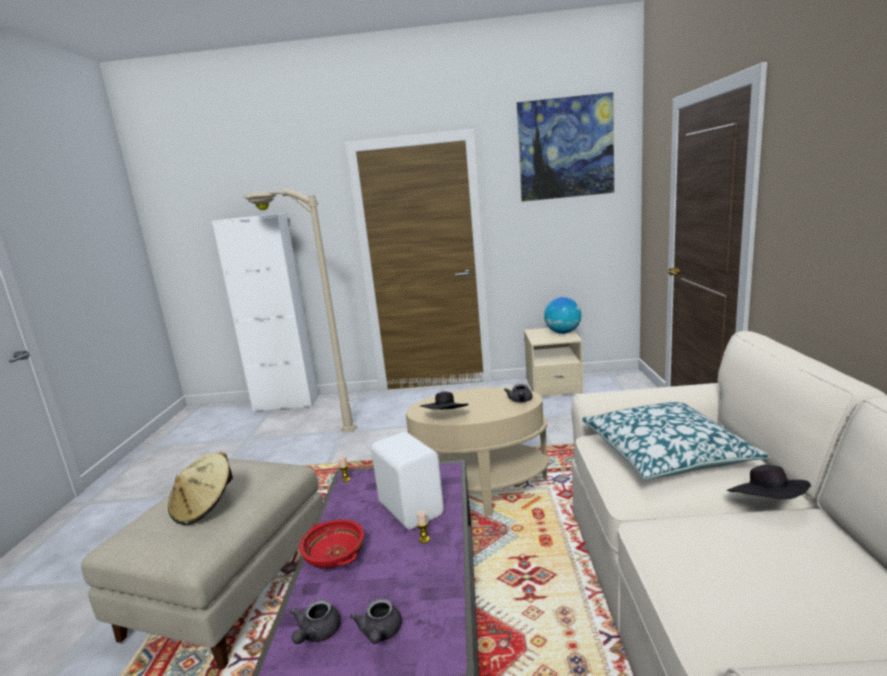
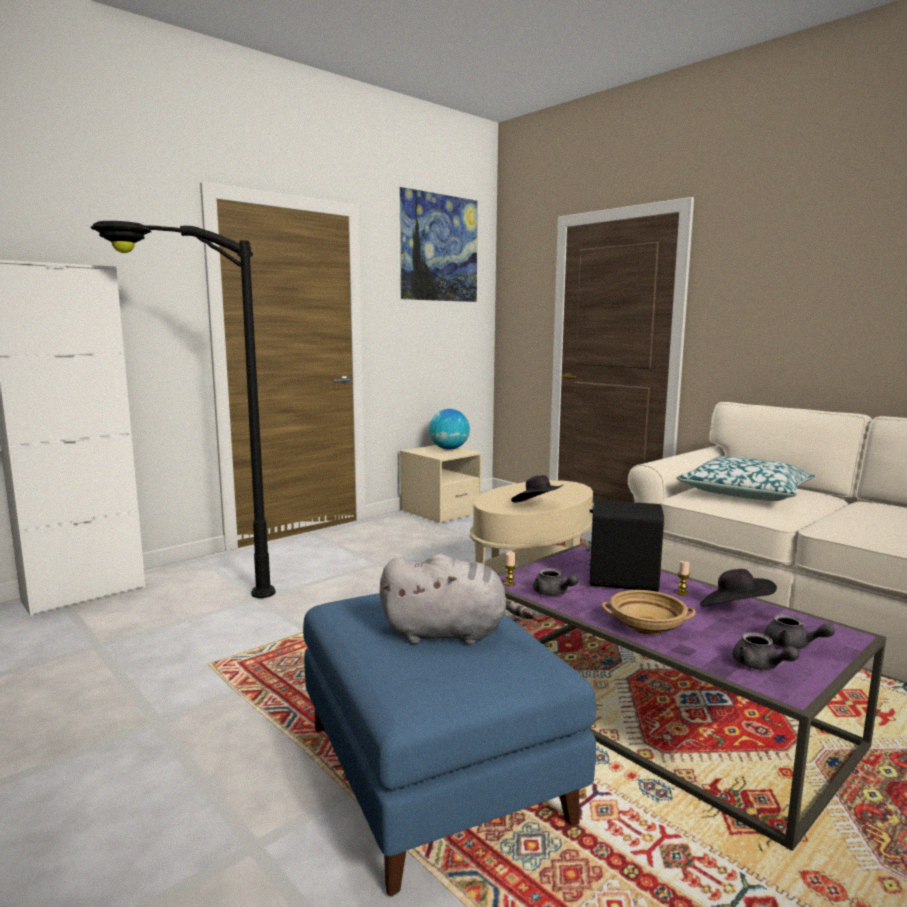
camera: 45 degrees left, 5 degrees down
(204, 507) = (450, 634): beige hat -> grey plush toy
(231, 587) = (431, 771): beige ottoman -> blue ottoman
(314, 420) = (186, 599): beige floor lamp -> black floor lamp
(334, 556) = (646, 627): red bowl -> beige bowl
(412, 508) = (621, 581): white speaker -> black speaker
(520, 401) = (568, 486): grey teapot -> grey teapot (553, 593)
(767, 504) = (843, 502): black hat -> black hat (734, 610)

